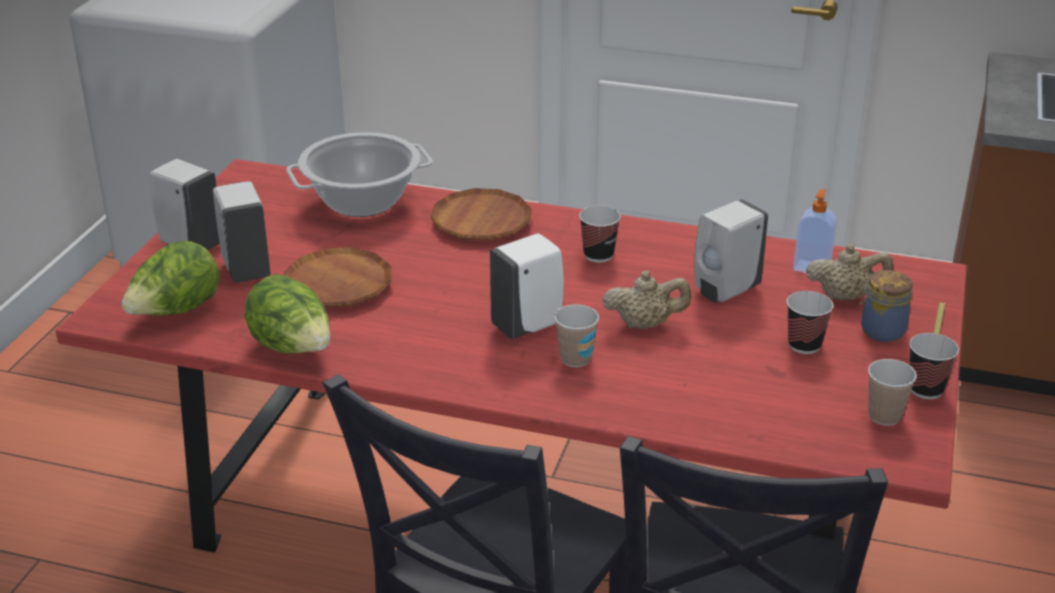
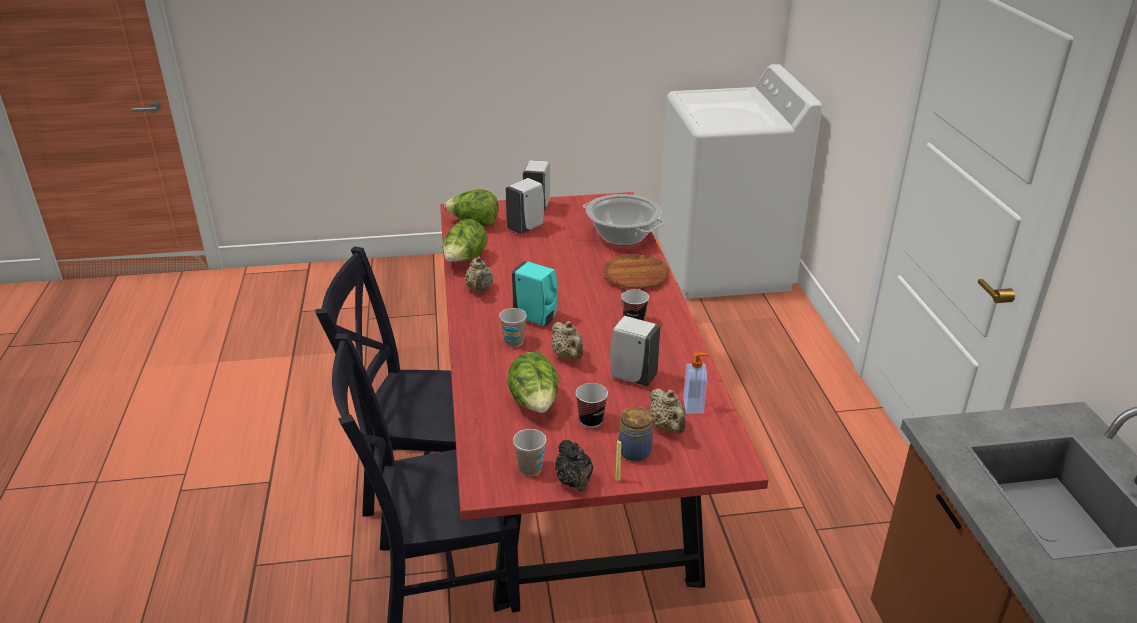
camera: 65 degrees right, 0 degrees up
(338, 285) = (532, 255): brown plate -> none
(398, 354) = (479, 289): none -> beige teapot
(528, 325) = (536, 319): white soap dispenser -> turquoise soap dispenser
(743, 378) = (535, 404): none -> lettuce
(926, 389) = (574, 482): cup -> black teapot

